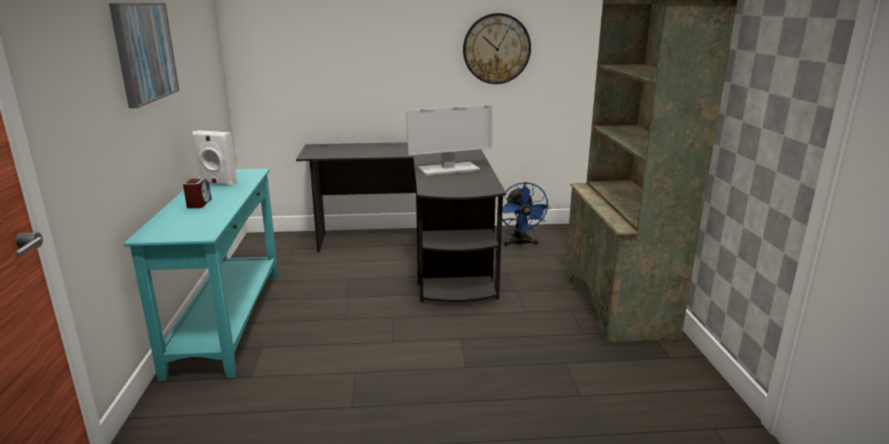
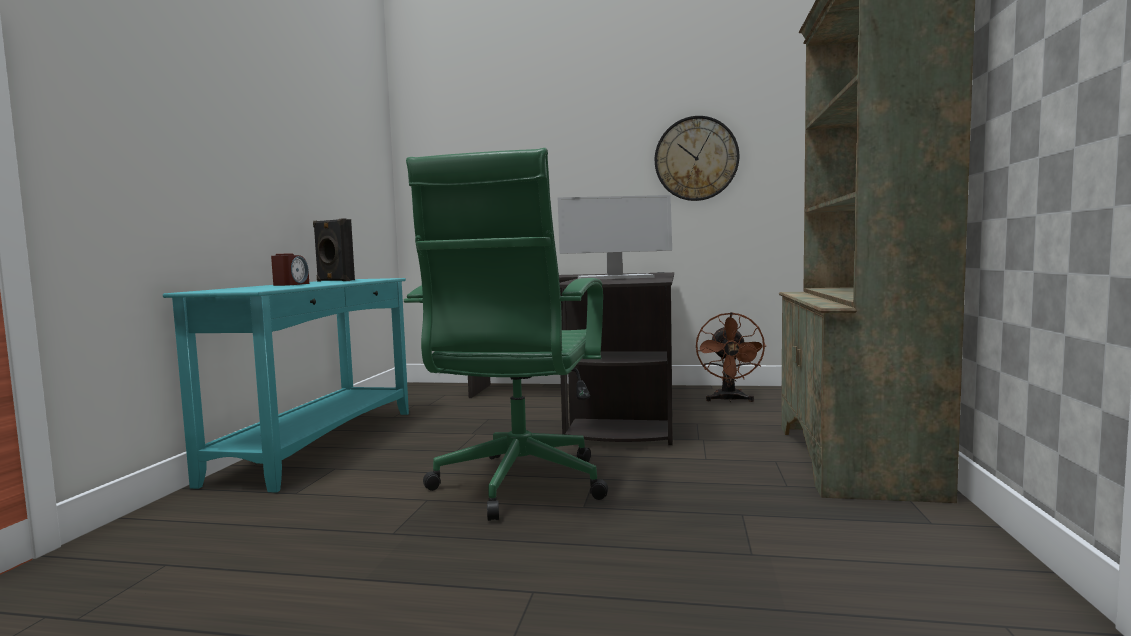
camera: 15 degrees right, 15 degrees down
(144, 52) = (256, 116): picture -> none
(217, 183) = (334, 281): white speaker -> black speaker
(412, 353) = (517, 487): none -> green office chair
(520, 243) = (729, 400): blue fan -> brown fan

